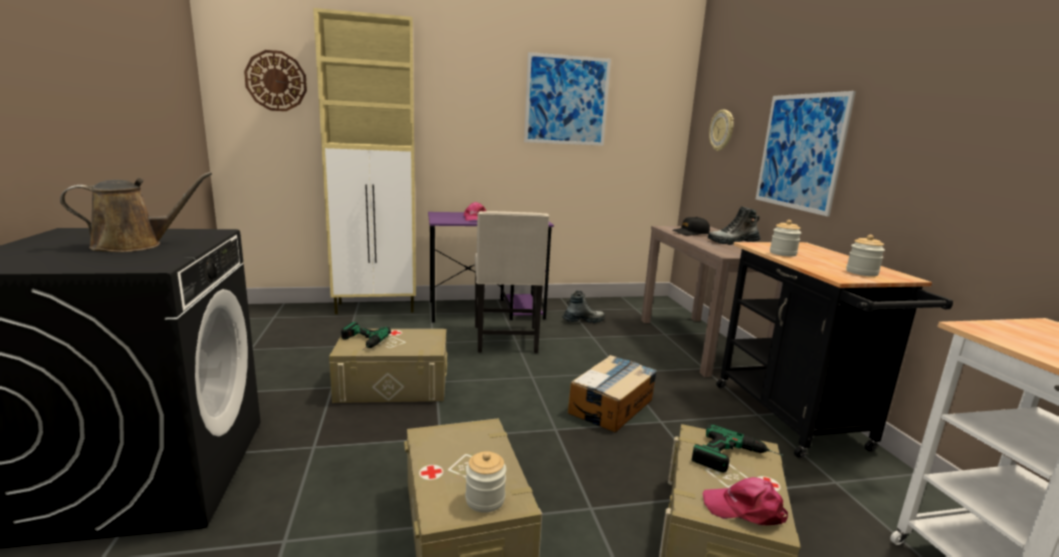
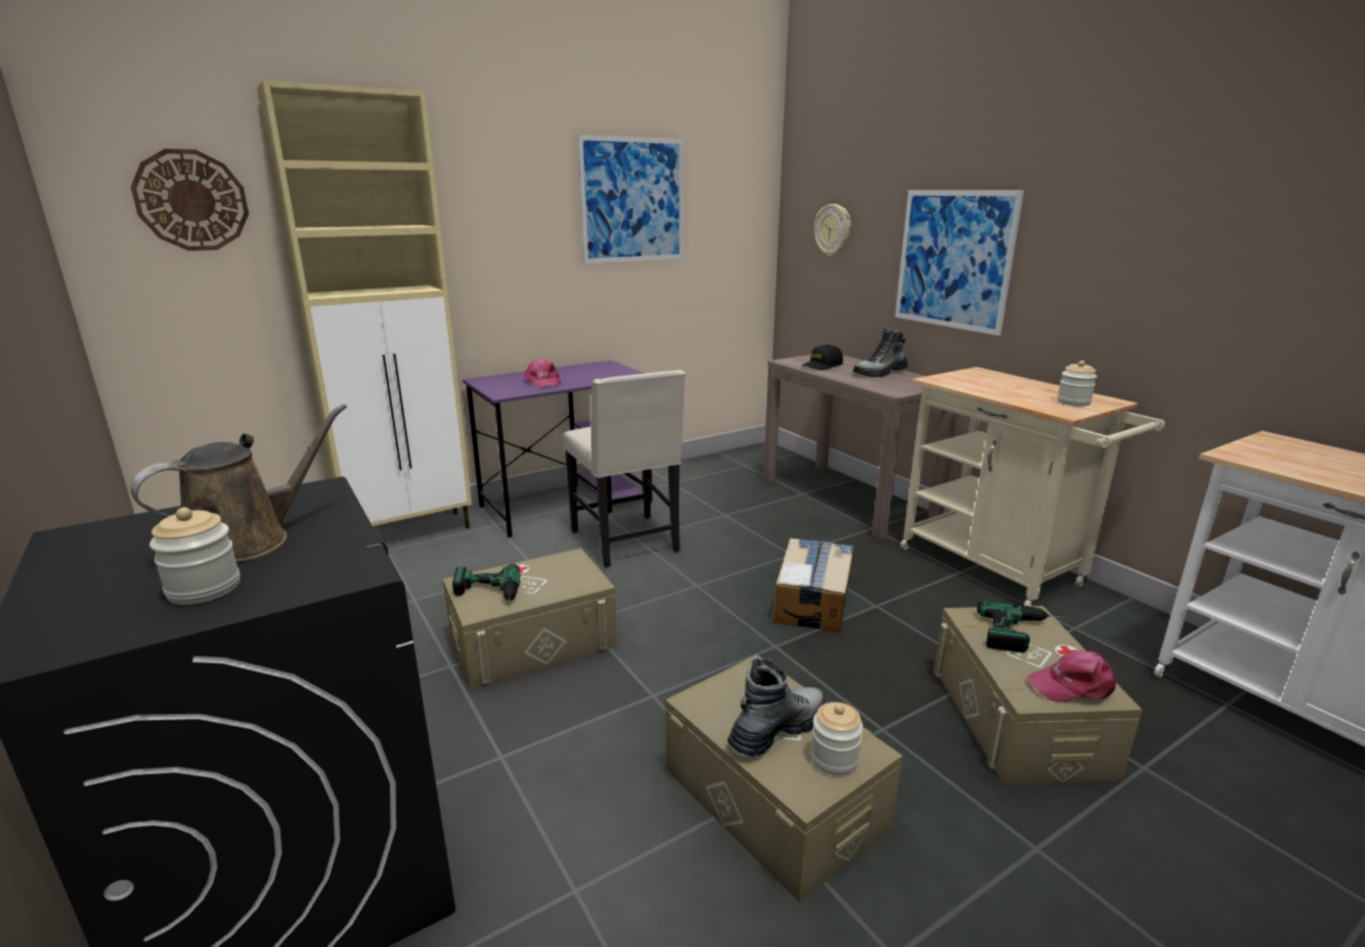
camera: 20 degrees left, 5 degrees up
(583, 321) = (698, 495): boot -> boot (777, 730)
(782, 253) = (978, 388): jar -> jar (204, 589)
(796, 421) = (999, 570): black cart -> beige cart

